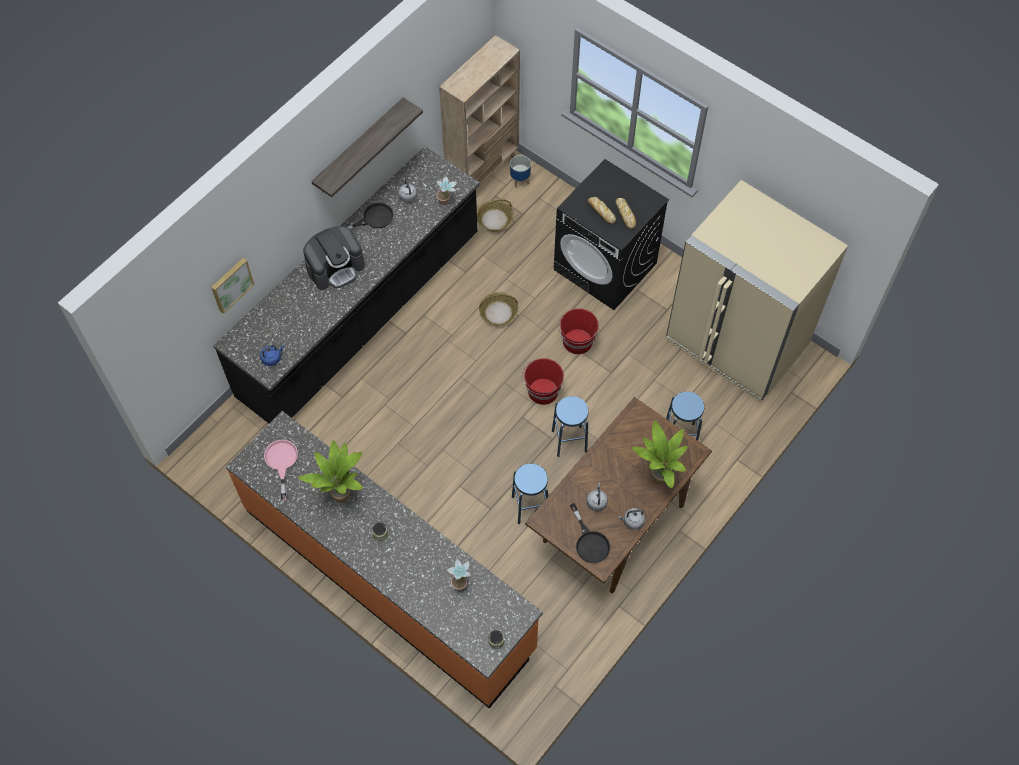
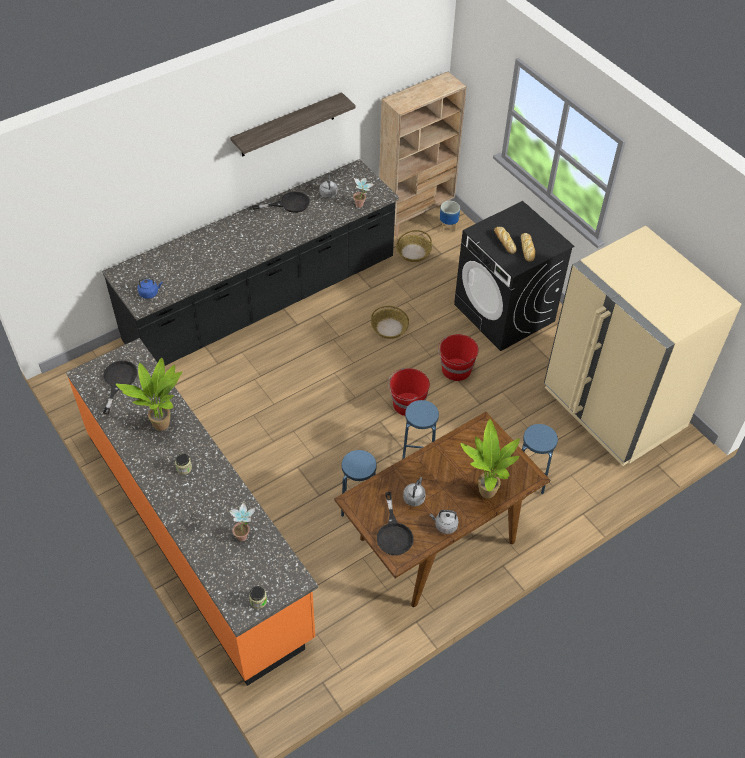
camera: 15 degrees right, 10 degrees down
(231, 284) = (129, 211): picture -> none
(281, 462) = (118, 381): pink frying pan -> black frying pan
(336, 267) = (239, 234): coffee machine -> none

